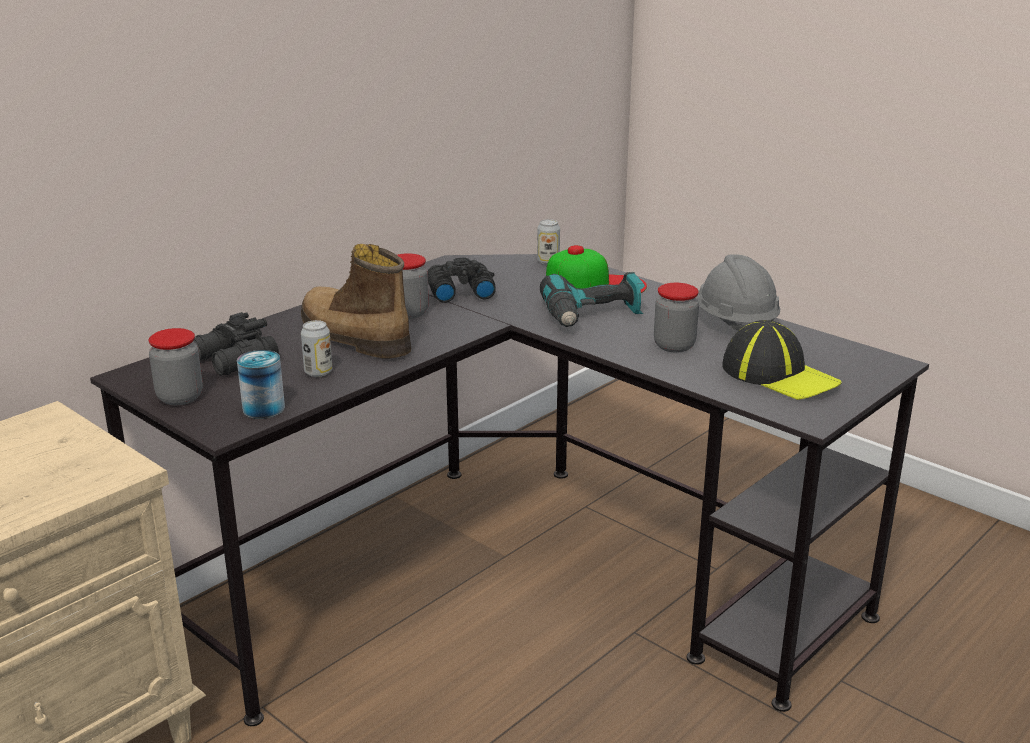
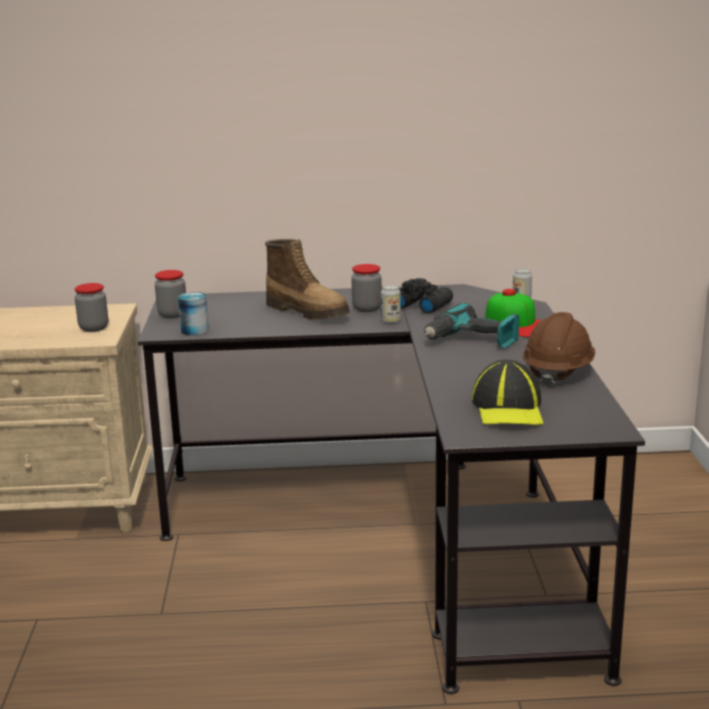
camera: 45 degrees right, 5 degrees down
(234, 361) = (229, 306): black binoculars -> none
(318, 372) = (254, 323): can -> can (390, 321)
(352, 338) = (308, 312): boot -> boot turned 135 degrees clockwise
(674, 346) = (481, 371): jar -> jar (93, 328)
(734, 323) = (558, 372): grey hard hat -> brown hard hat

